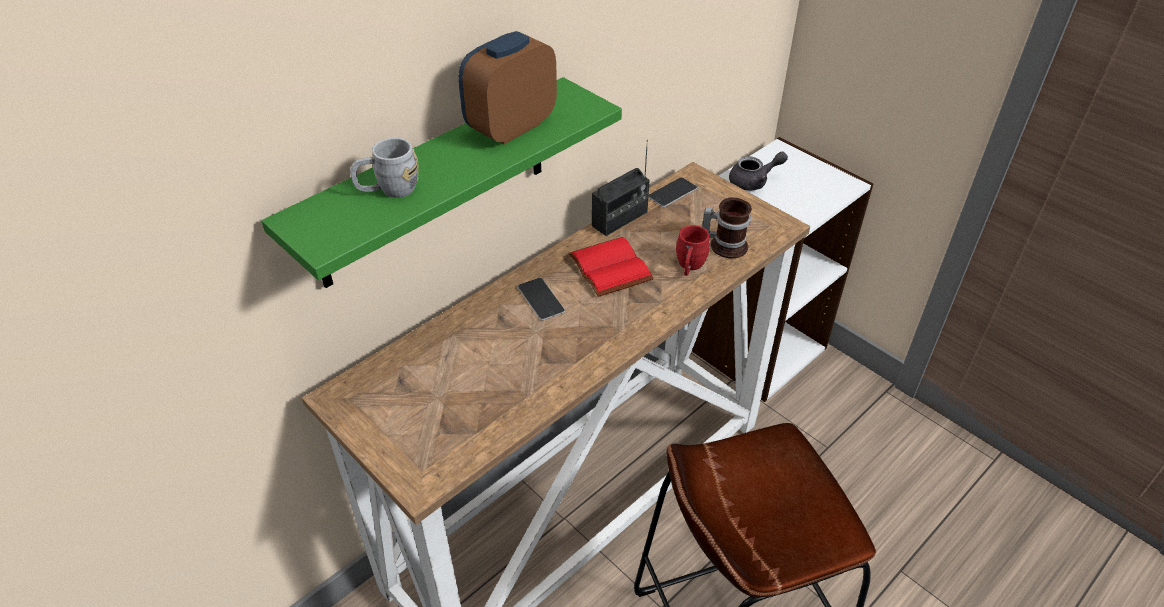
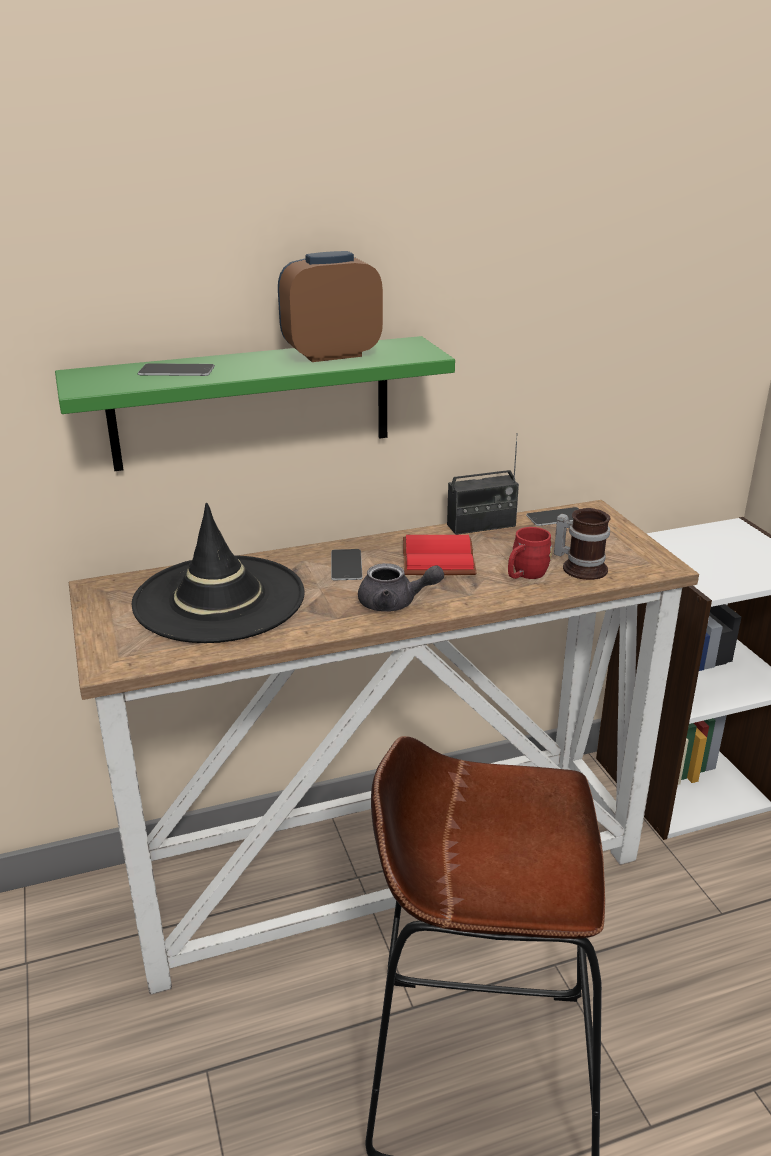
camera: 25 degrees right, 15 degrees down
(389, 190) = (176, 370): grey mug -> phone
(460, 374) = (219, 599): none -> black hat
(754, 182) = (681, 546): grey teapot -> grey teapot (395, 603)

